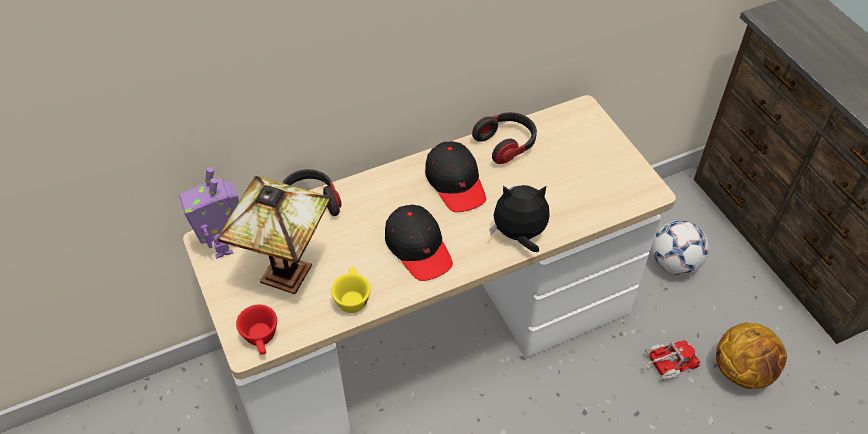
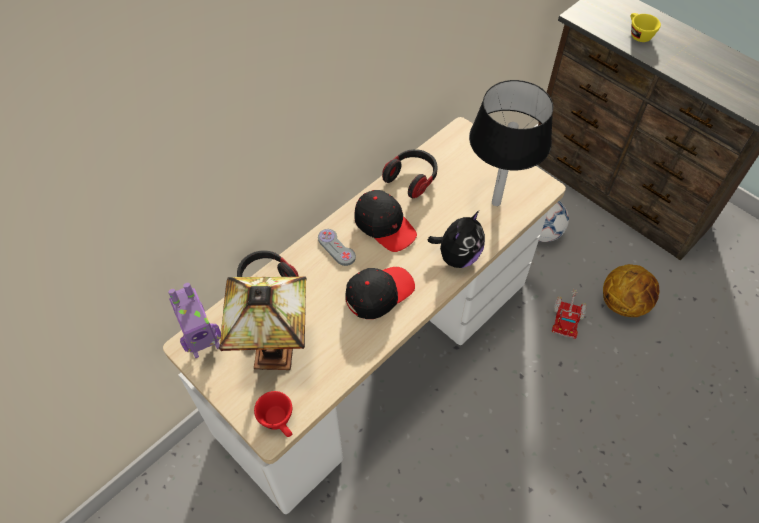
camera: 20 degrees left, 5 degrees up
(223, 245) = (204, 344): toy robot -> toy robot turned 75 degrees counterclockwise
(352, 298) = (341, 356): yellow cup -> yellow cup (638, 34)
(395, 191) = (336, 248): none -> grey game controller
(418, 248) = (379, 293): black cap -> black cap turned 75 degrees counterclockwise
(519, 235) = (457, 256): plush toy -> plush toy turned 150 degrees clockwise
(588, 193) = (496, 202): none -> black table lamp
(666, 364) = (567, 316): toy truck -> toy truck turned 150 degrees clockwise

